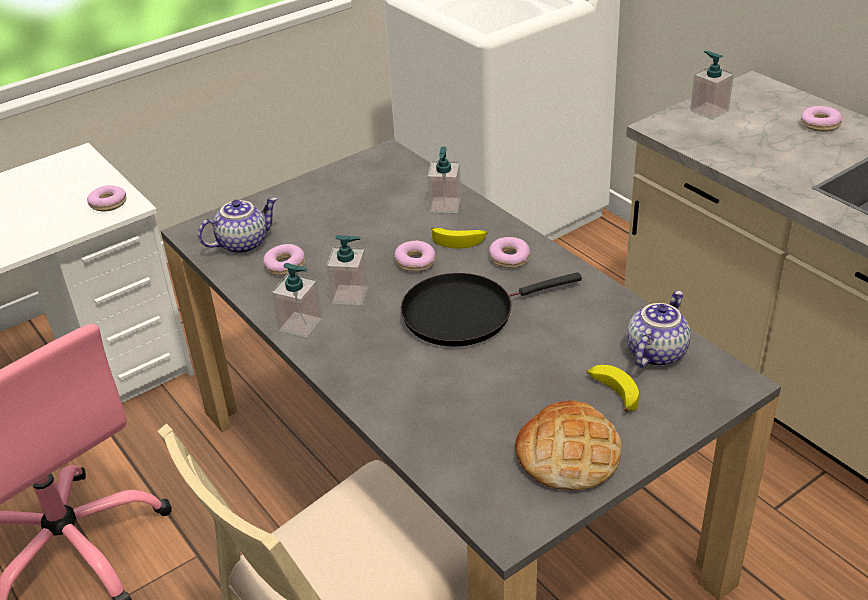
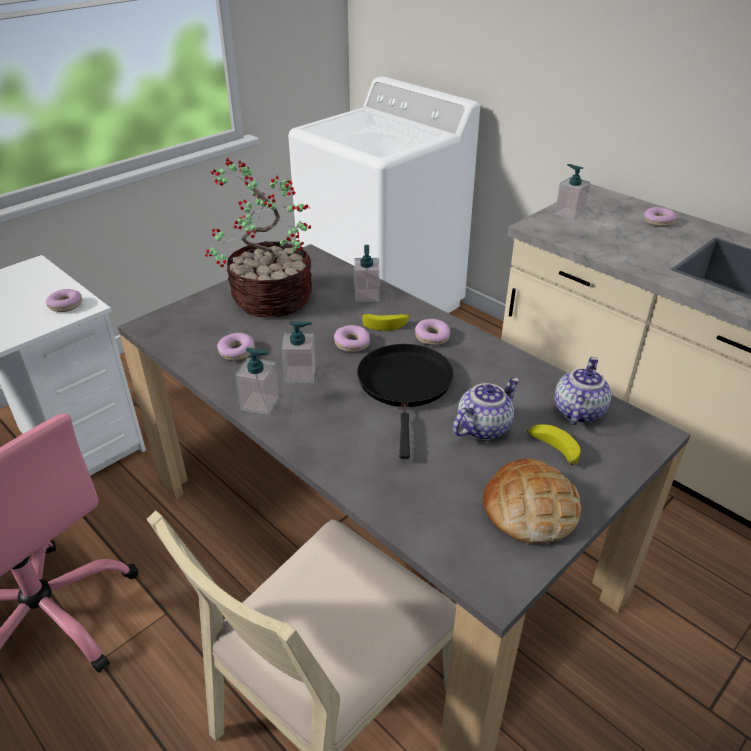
camera: 10 degrees left, 0 degrees up
(243, 243) = (195, 334): teapot -> teapot (482, 427)
(332, 206) = (269, 299): none -> potted plant
(464, 313) = (405, 385): black frying pan -> black frying pan turned 120 degrees clockwise

